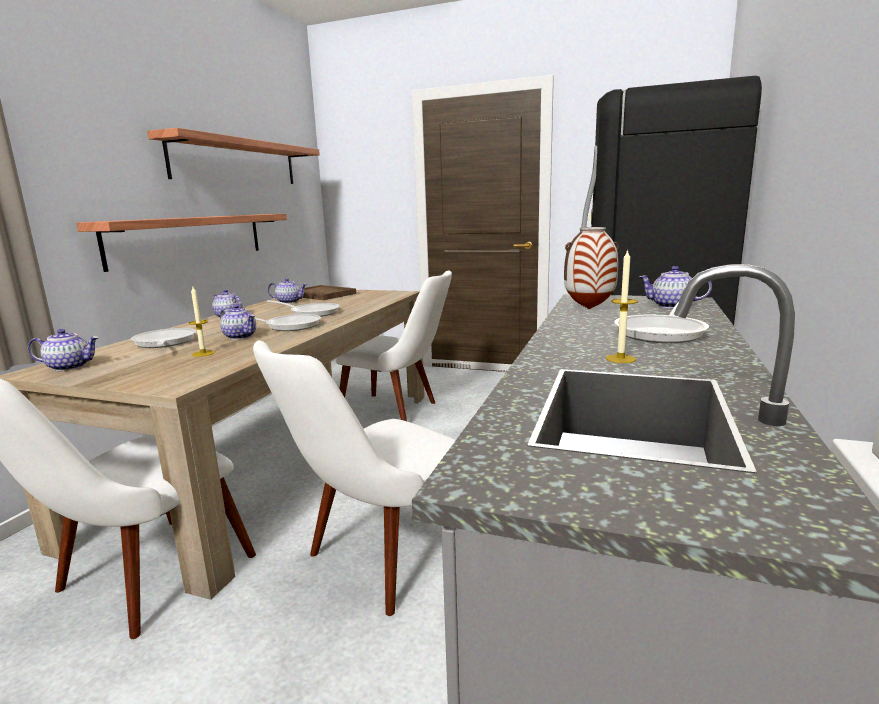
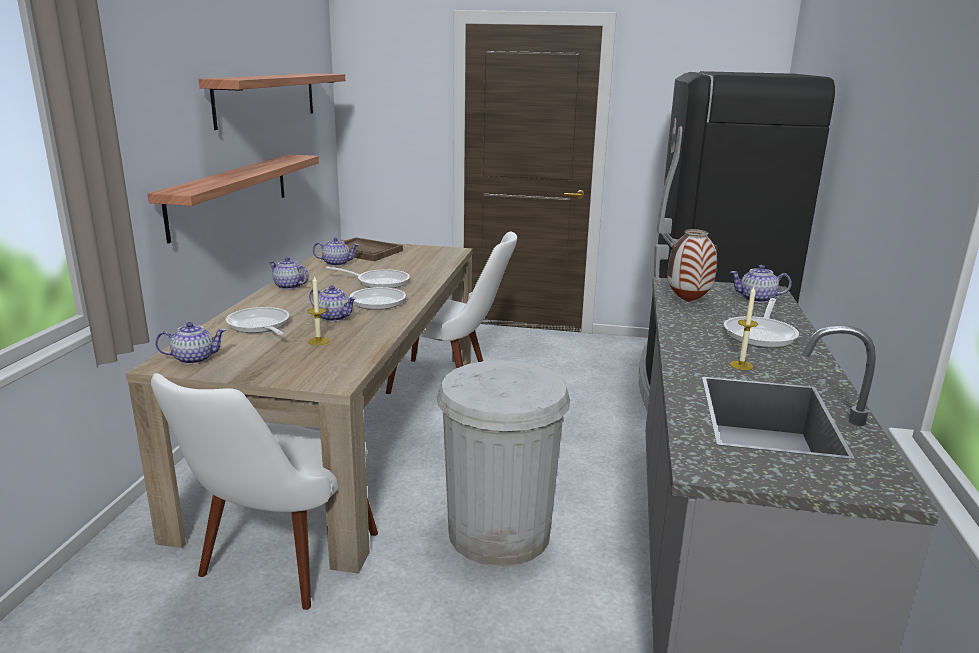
camera: 10 degrees left, 5 degrees up
(380, 562) = (499, 533): white chair -> white trash can

